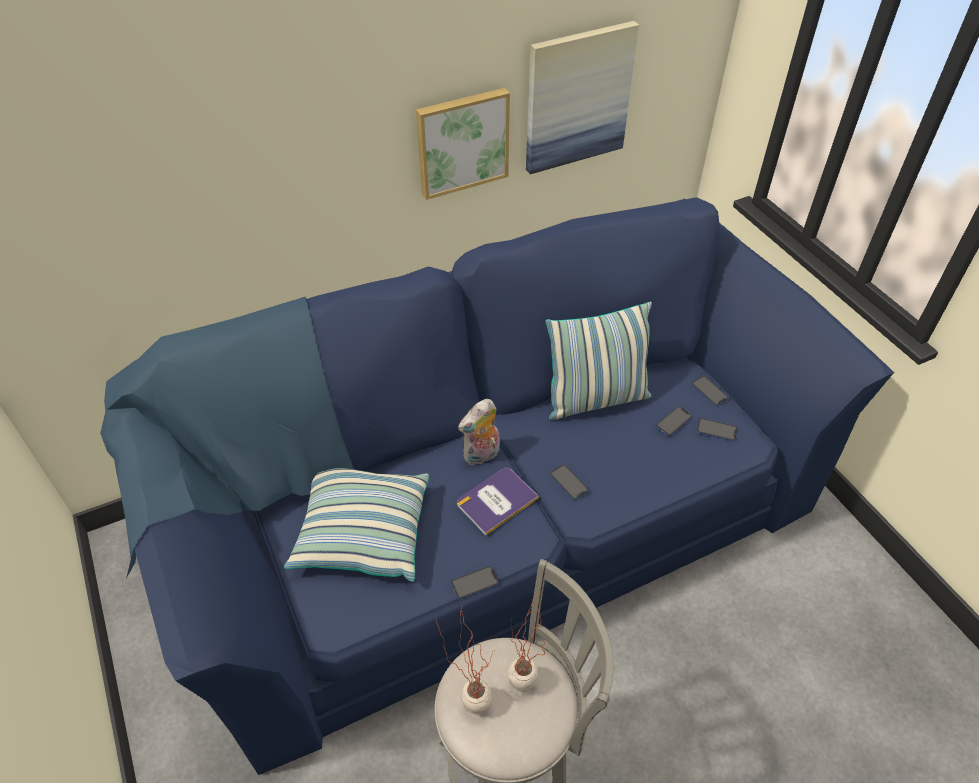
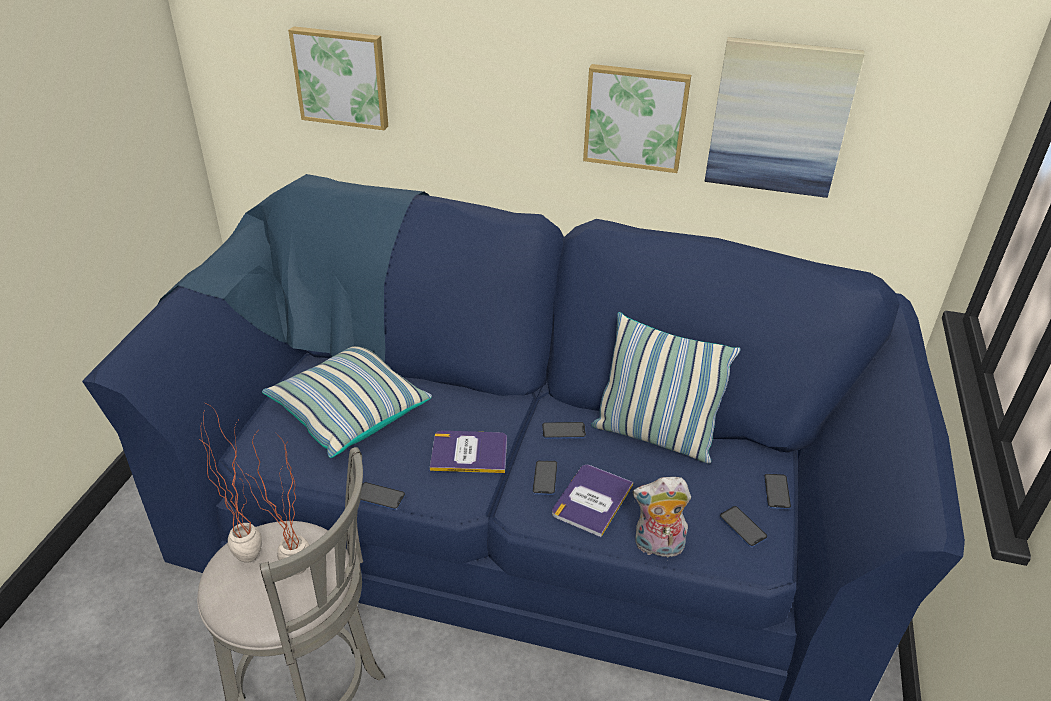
camera: 40 degrees right, 10 degrees down
(149, 218) = (342, 77): none -> picture
(481, 456) = (500, 416): plush toy -> plush toy (657, 547)
(614, 477) = (592, 500): none -> book
(673, 422) = (707, 495): phone -> phone (563, 431)

